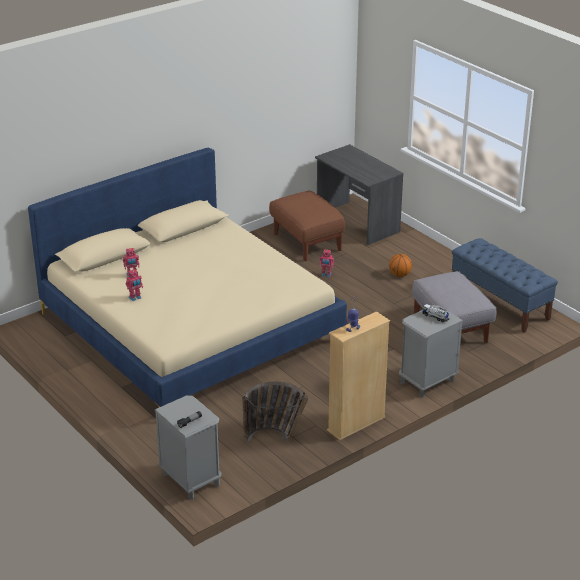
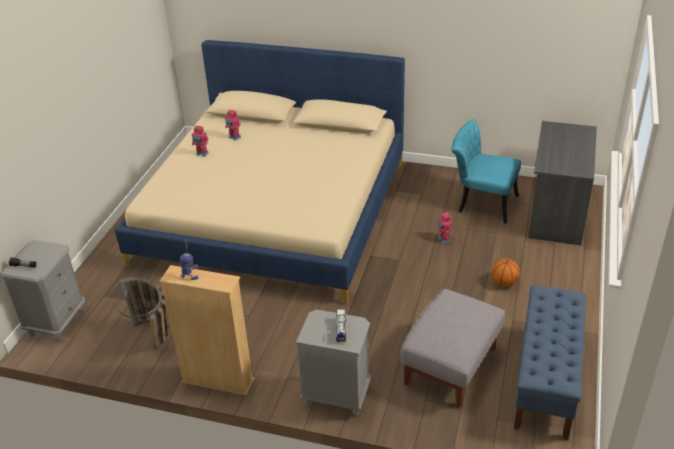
camera: 55 degrees right, 5 degrees up
(306, 242) = (481, 203): brown ottoman -> turquoise chair

